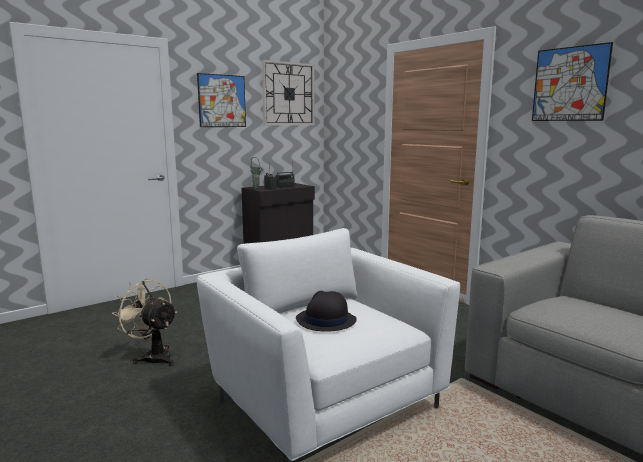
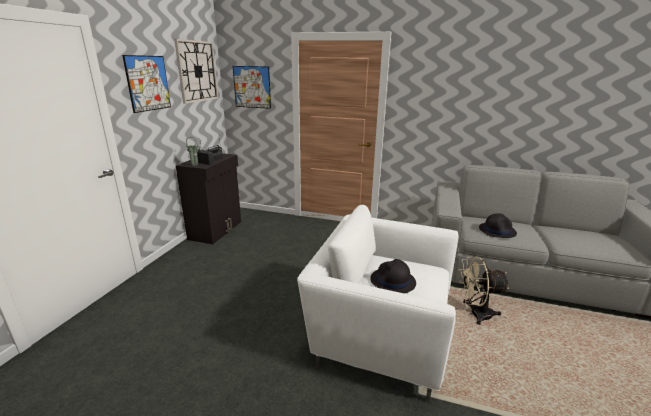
camera: 35 degrees left, 10 degrees up
(153, 356) = (209, 352): beige fan -> beige fan (475, 314)
(569, 84) = (446, 79): picture -> picture (252, 87)
(583, 315) = (497, 230): none -> black hat

